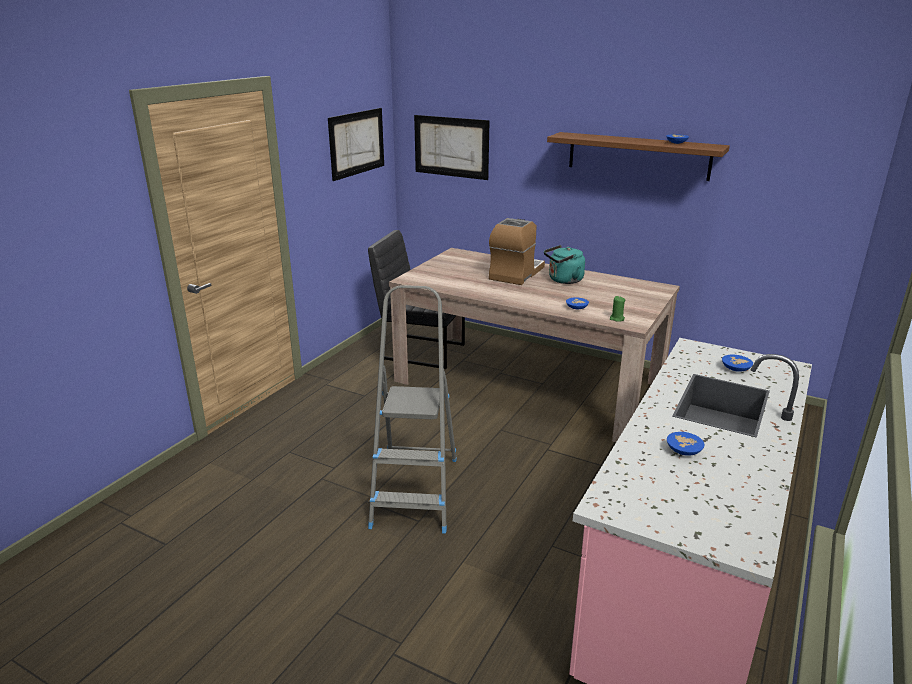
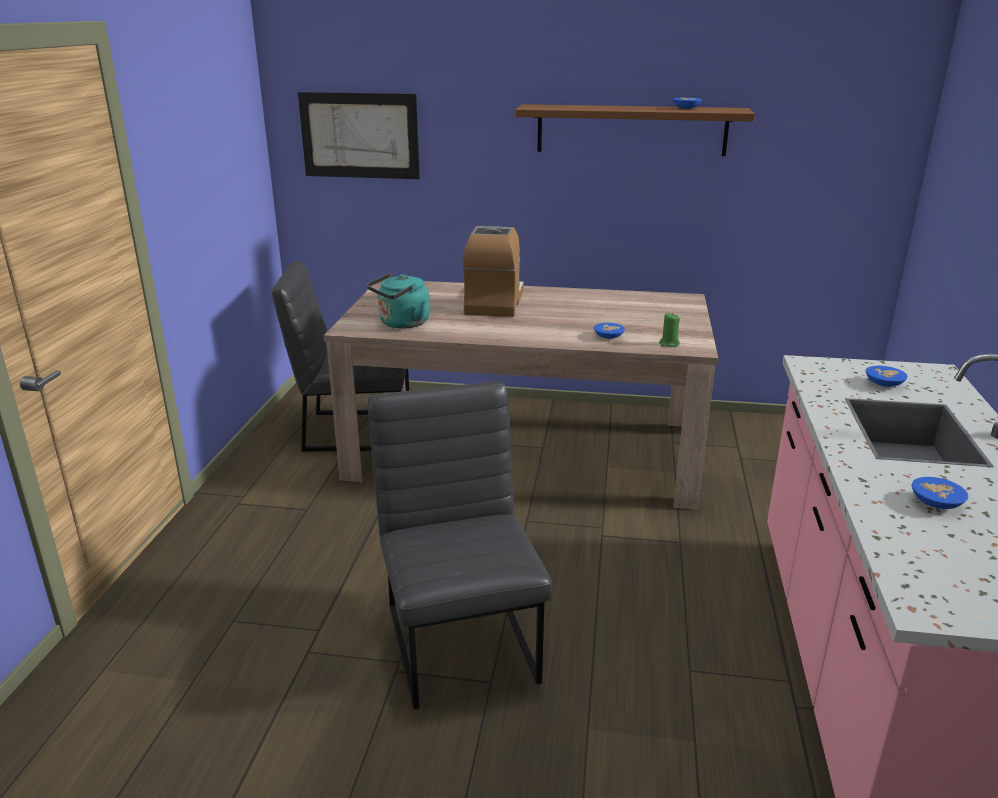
camera: 20 degrees left, 0 degrees up
(357, 143) = (225, 135): picture -> none
(415, 492) = (461, 638): grey step ladder -> grey chair
(563, 280) = (562, 304): turquoise kettle -> turquoise kettle (401, 324)

